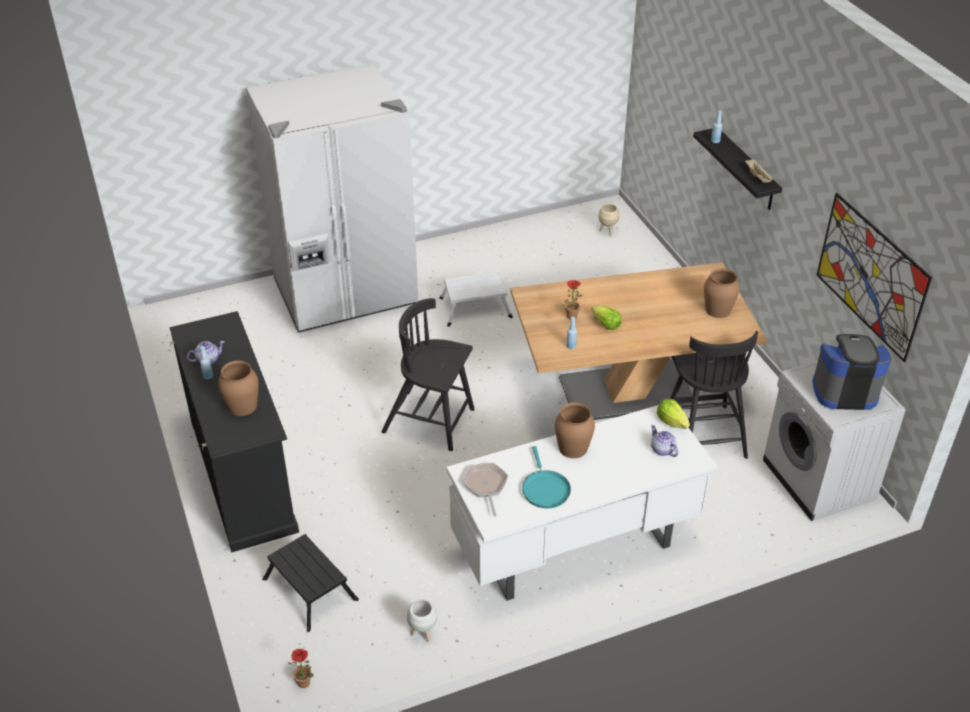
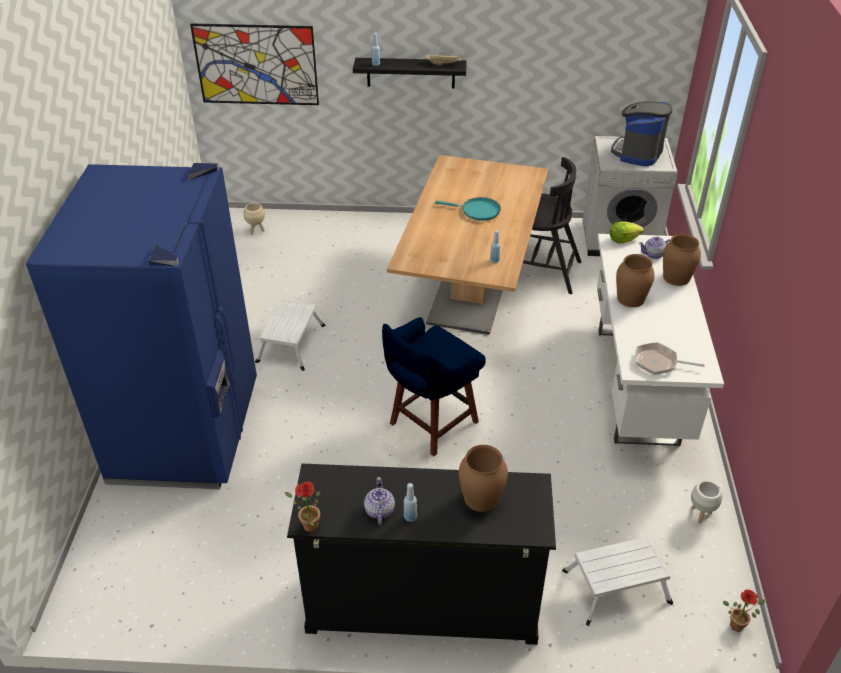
camera: 65 degrees left, 0 degrees up
(309, 588) = (616, 587): black step ladder -> white step ladder
(346, 293) = (187, 430): white fridge -> blue fridge
(430, 421) = (430, 425): black chair -> blue stool
(545, 489) = (675, 329): turquoise frying pan -> turquoise frying pan (477, 211)
(570, 315) = (452, 247): potted plant -> potted plant (307, 525)
(606, 325) = (478, 234): lettuce -> none
(717, 309) = (497, 176): brown vase -> brown vase (676, 277)
(870, 275) = (597, 67): picture -> picture (256, 65)

